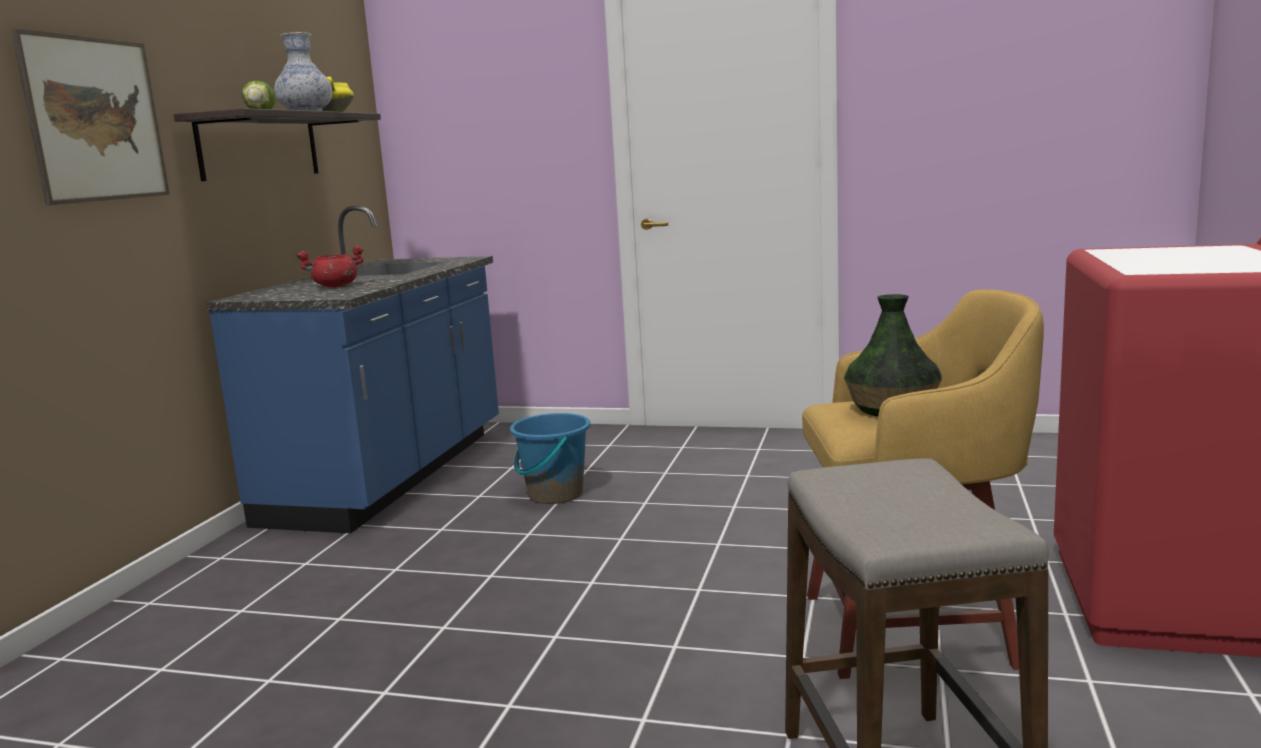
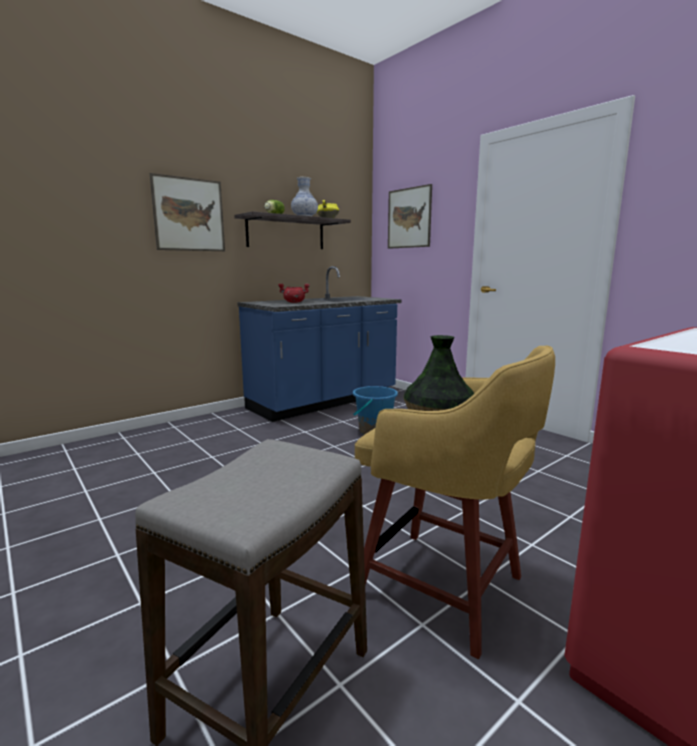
camera: 35 degrees right, 0 degrees up
(470, 106) = (409, 218): none -> picture

